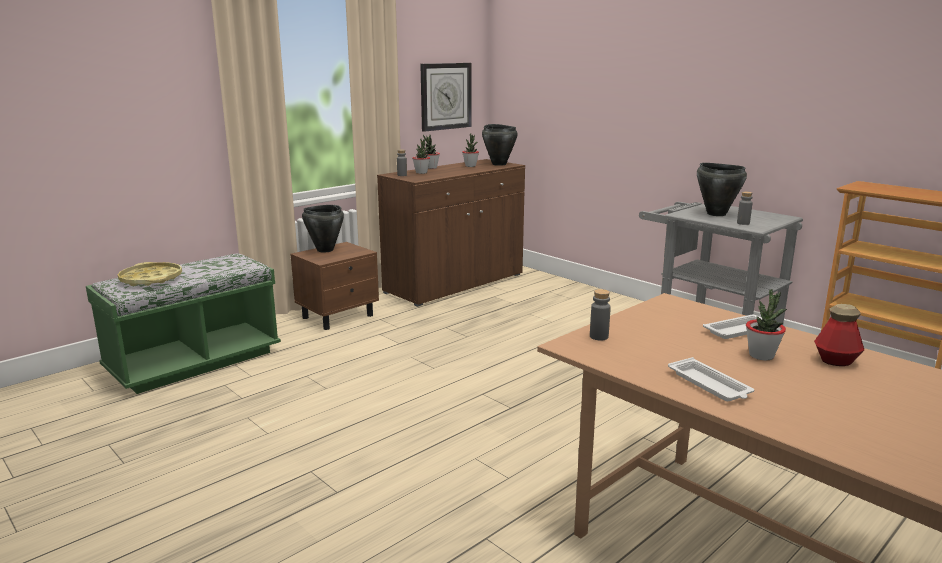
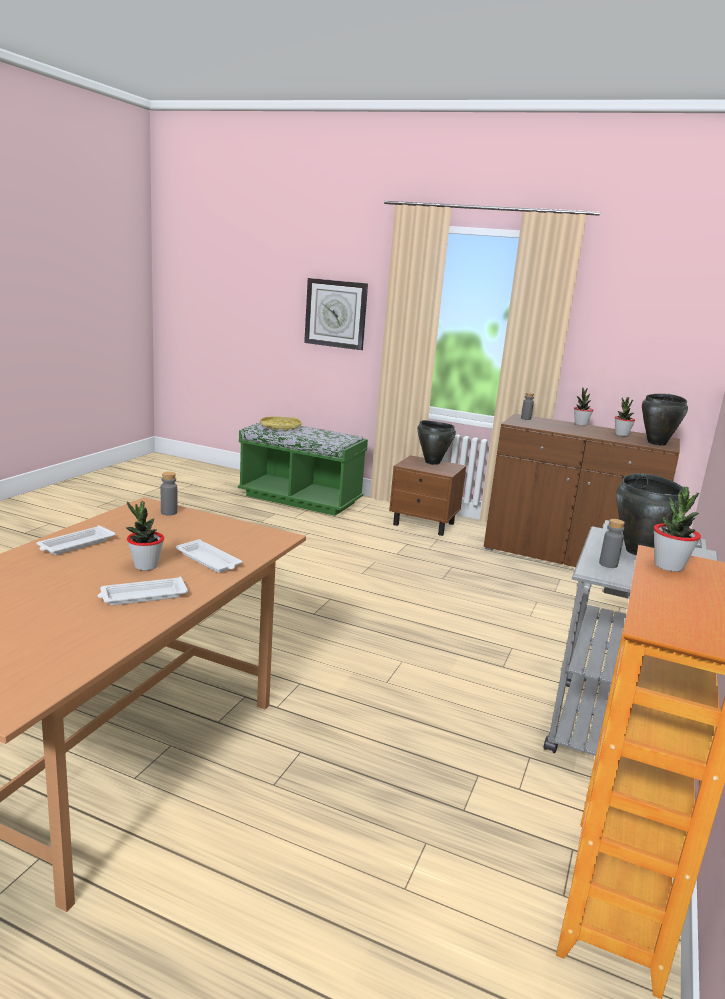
camera: 65 degrees right, 0 degrees up
(421, 172) = (550, 423): potted plant -> potted plant (668, 566)
(445, 96) = (649, 354): wall clock -> wall clock (336, 313)
(836, 361) = (142, 596): bottle -> white tray

